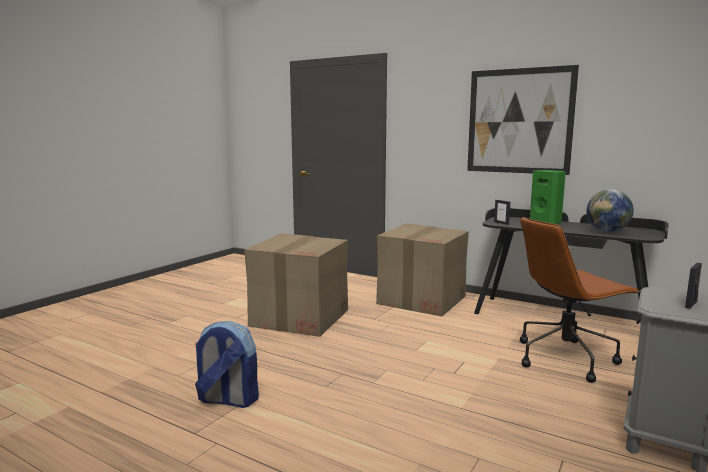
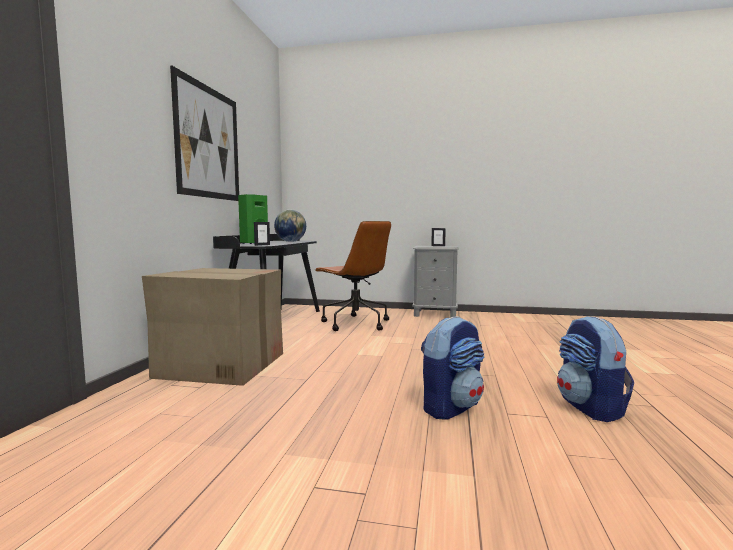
camera: 110 degrees left, 5 degrees down
(286, 351) = (451, 407): none -> backpack
(300, 317) = (326, 425): cardboard box -> none

